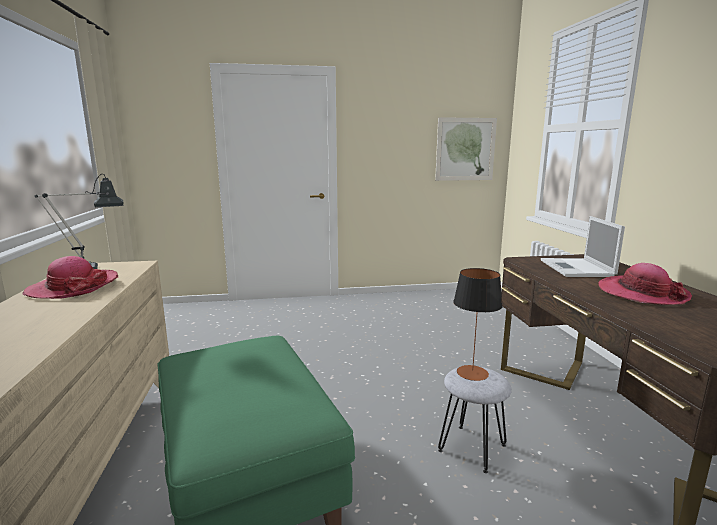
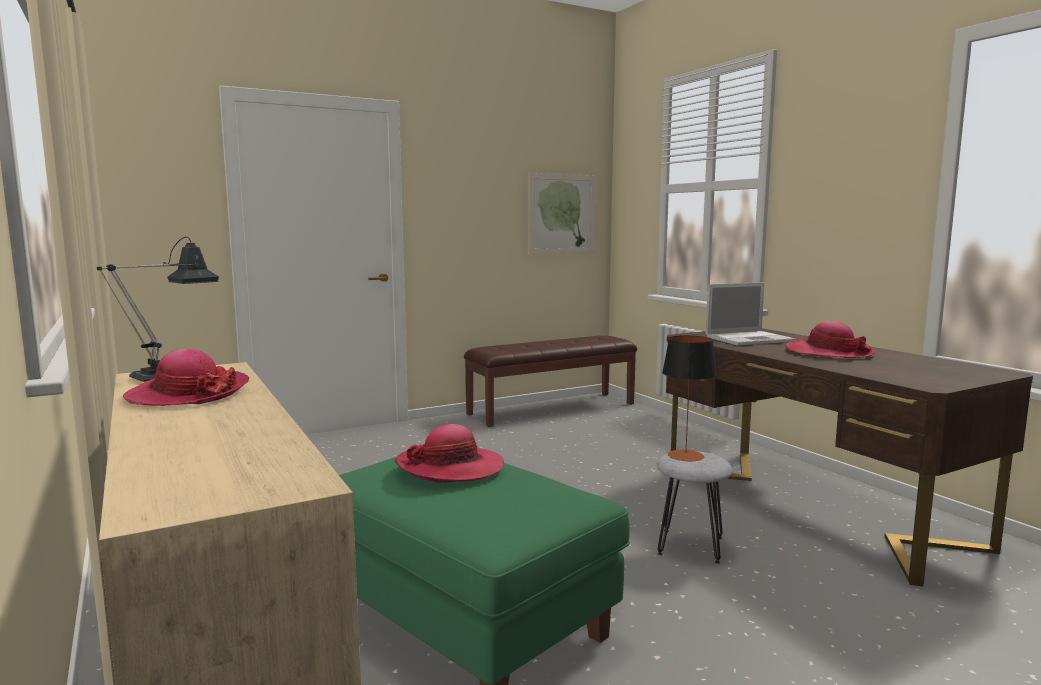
camera: 20 degrees left, 5 degrees down
(242, 363) = (450, 467): none -> hat
(444, 297) = (552, 408): none -> brown bench
(577, 268) = (750, 339): laptop -> laptop turned 90 degrees counterclockwise

